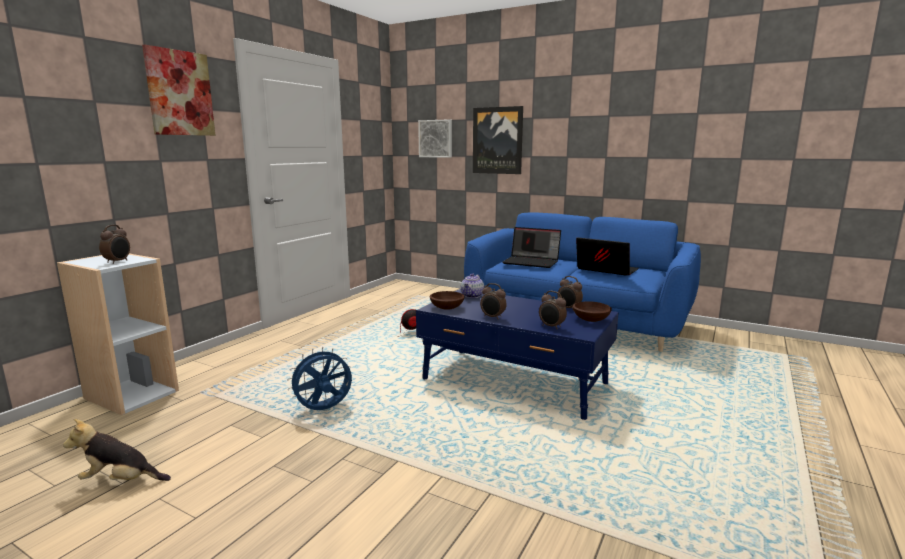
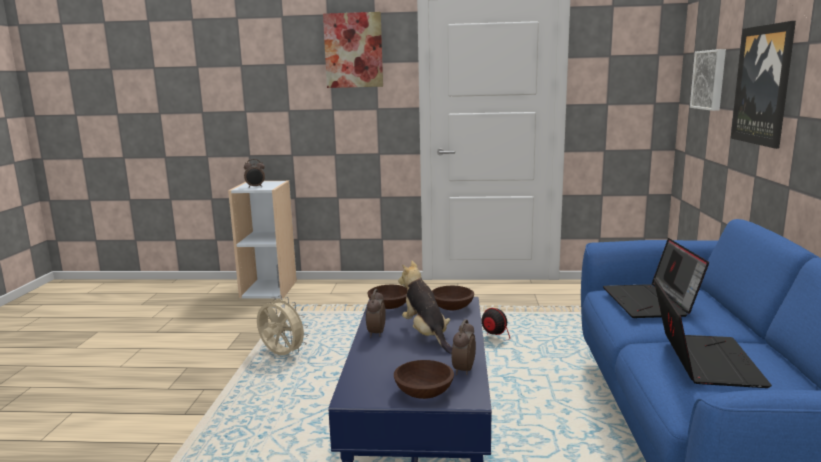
camera: 65 degrees right, 0 degrees up
(121, 481) = (158, 330): plush toy -> plush toy (426, 335)
(324, 410) = (281, 355): blue fan -> beige fan
(472, 296) = (452, 308): teapot -> brown bowl
(551, 327) = (367, 371): alarm clock -> none

